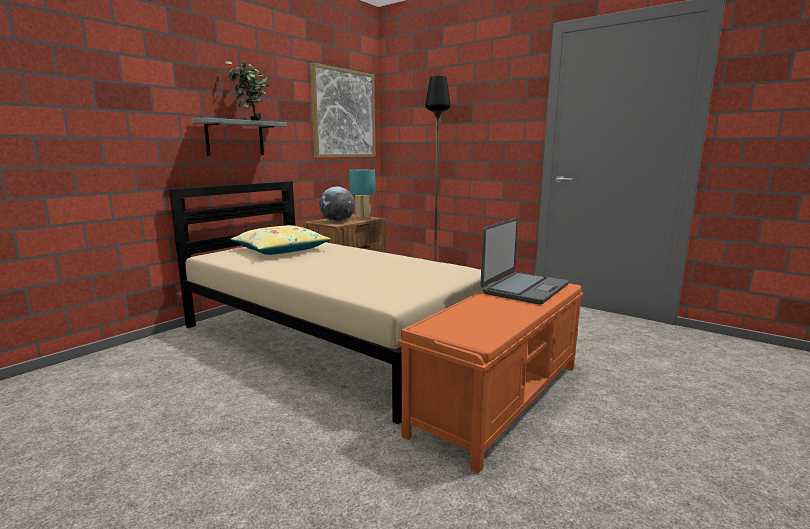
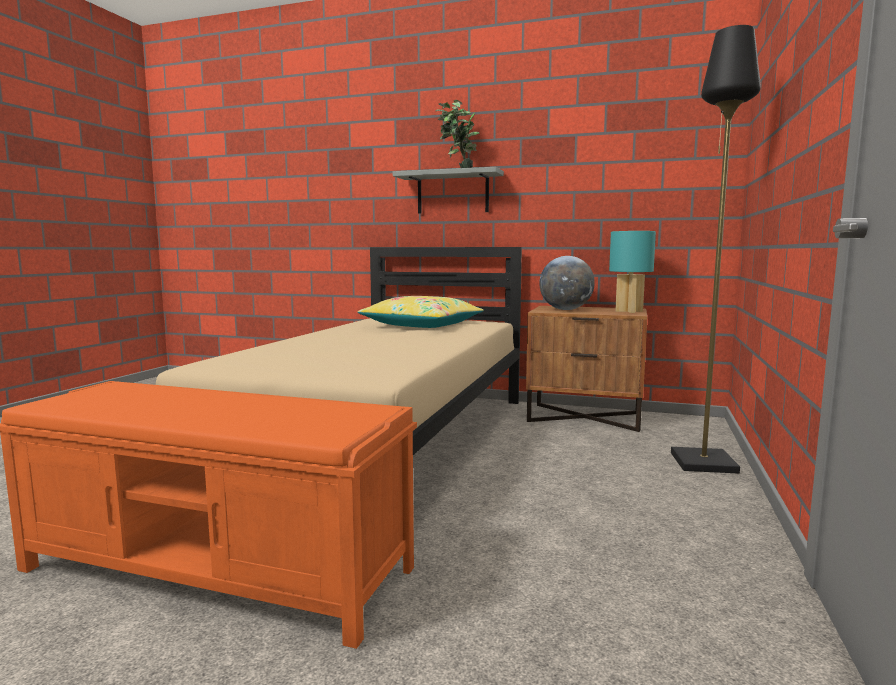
camera: 70 degrees right, 5 degrees down
(344, 114) = (646, 143): picture -> none
(524, 289) = (293, 412): laptop -> none

